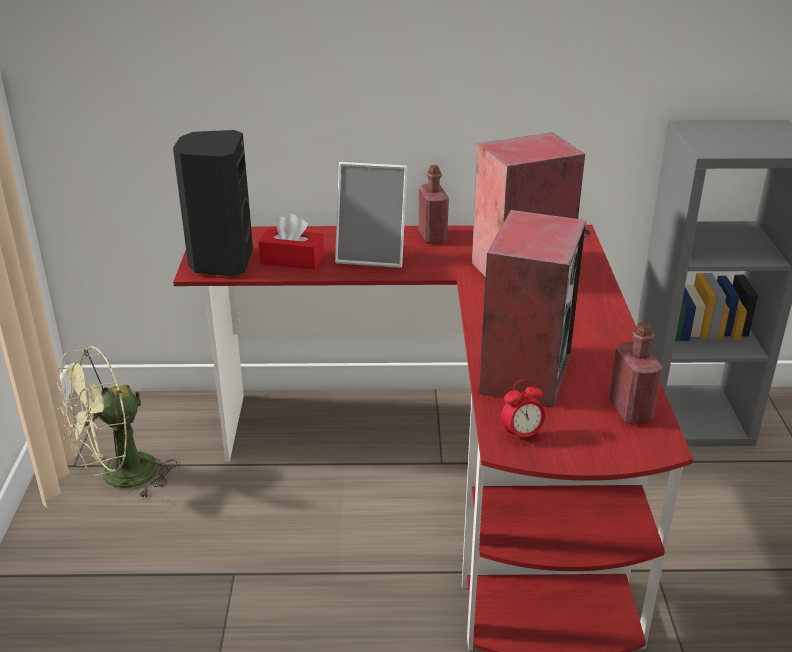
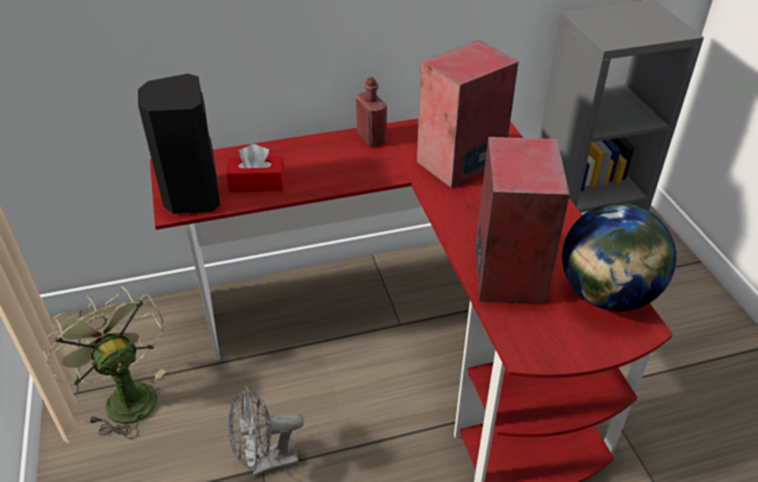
camera: 15 degrees left, 10 degrees up
(119, 478) = (124, 396): green fan -> green fan turned 105 degrees clockwise
(240, 568) = (266, 462): none -> grey fan
(373, 255) = (328, 167): picture frame -> none
(522, 435) = (532, 338): alarm clock -> none
(630, 410) = (606, 295): red bottle -> globe

